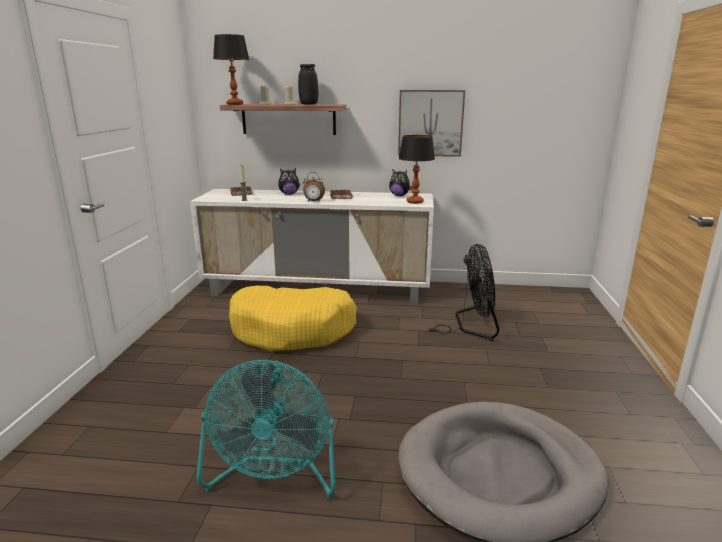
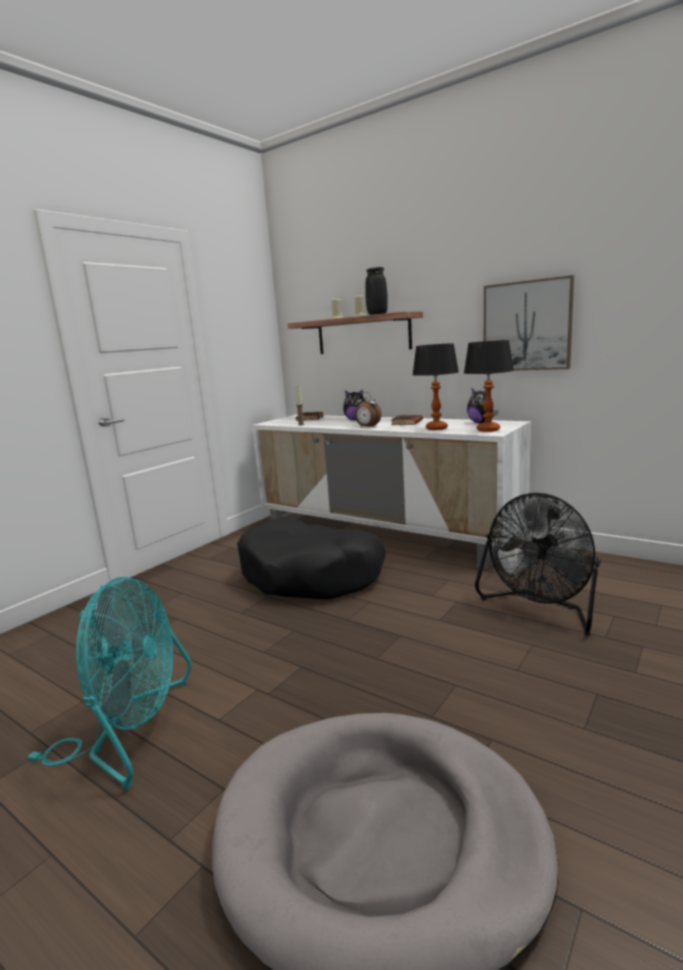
camera: 30 degrees right, 5 degrees down
(234, 104) = (304, 321): table lamp -> table lamp (436, 428)
(270, 474) = (128, 733): turquoise fan -> turquoise fan turned 120 degrees counterclockwise
(293, 330) = (312, 575): yellow dog bed -> black dog bed
(469, 324) = (538, 606): black fan -> black fan turned 105 degrees clockwise

